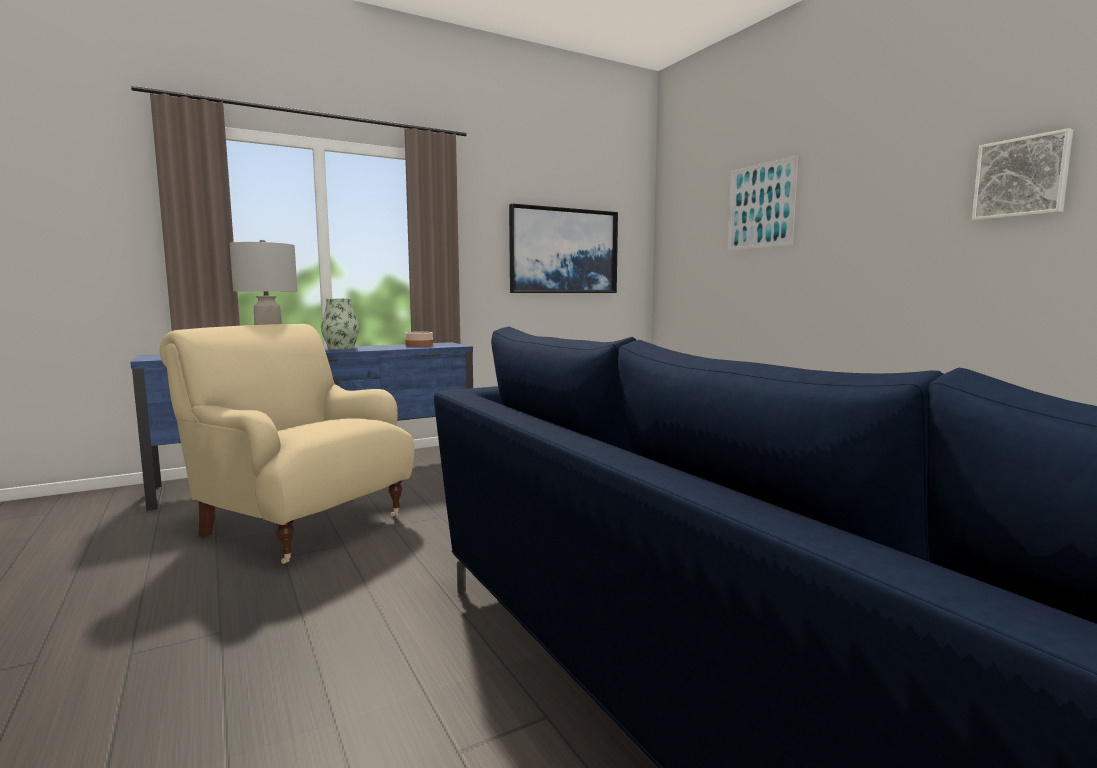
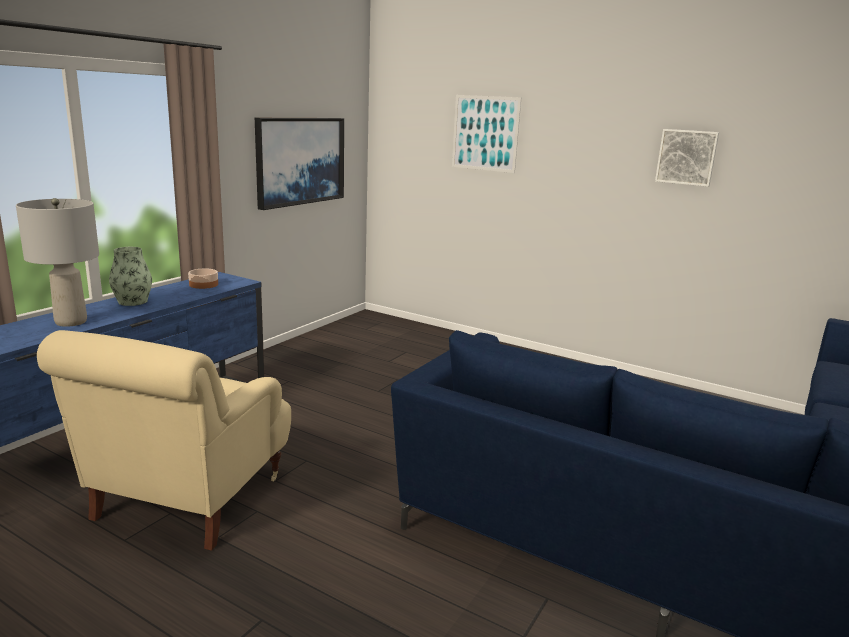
camera: 30 degrees left, 10 degrees up
(301, 524) = (187, 499): beige armchair -> beige armchair turned 75 degrees counterclockwise

